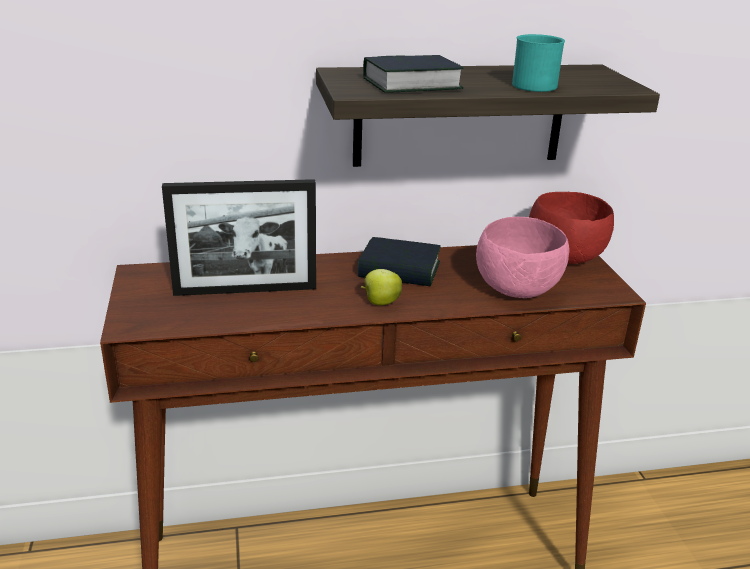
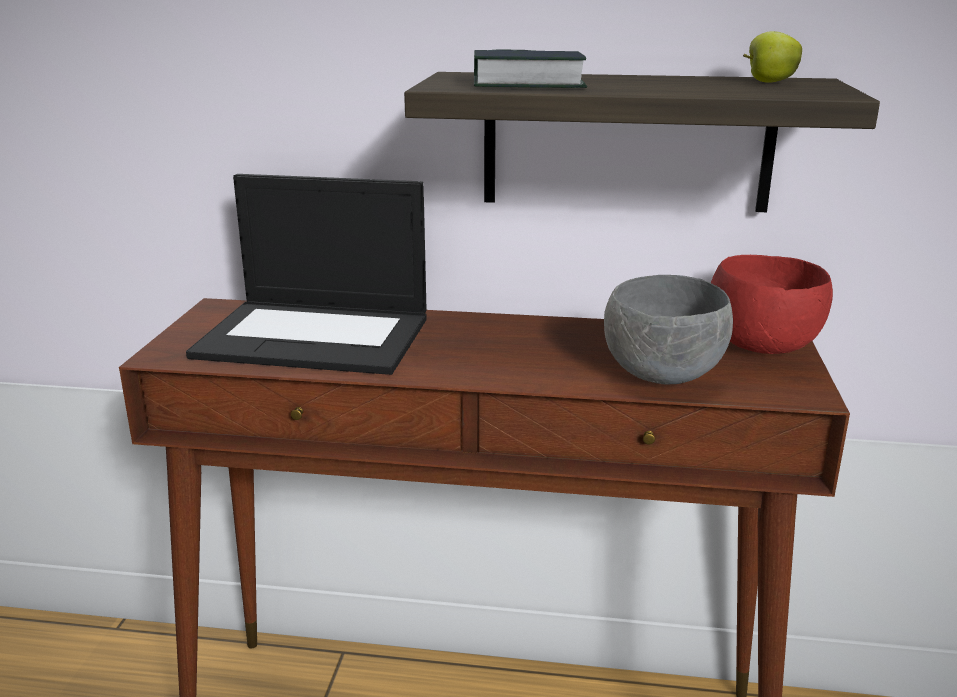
camera: 20 degrees right, 5 degrees down
(245, 290) = (317, 336): picture frame -> laptop
(380, 303) = (467, 367): apple -> apple (768, 82)
(399, 270) = (520, 337): book -> none
(519, 290) = (665, 376): pink bowl -> grey bowl
(536, 84) = (700, 88): turquoise mug -> none

